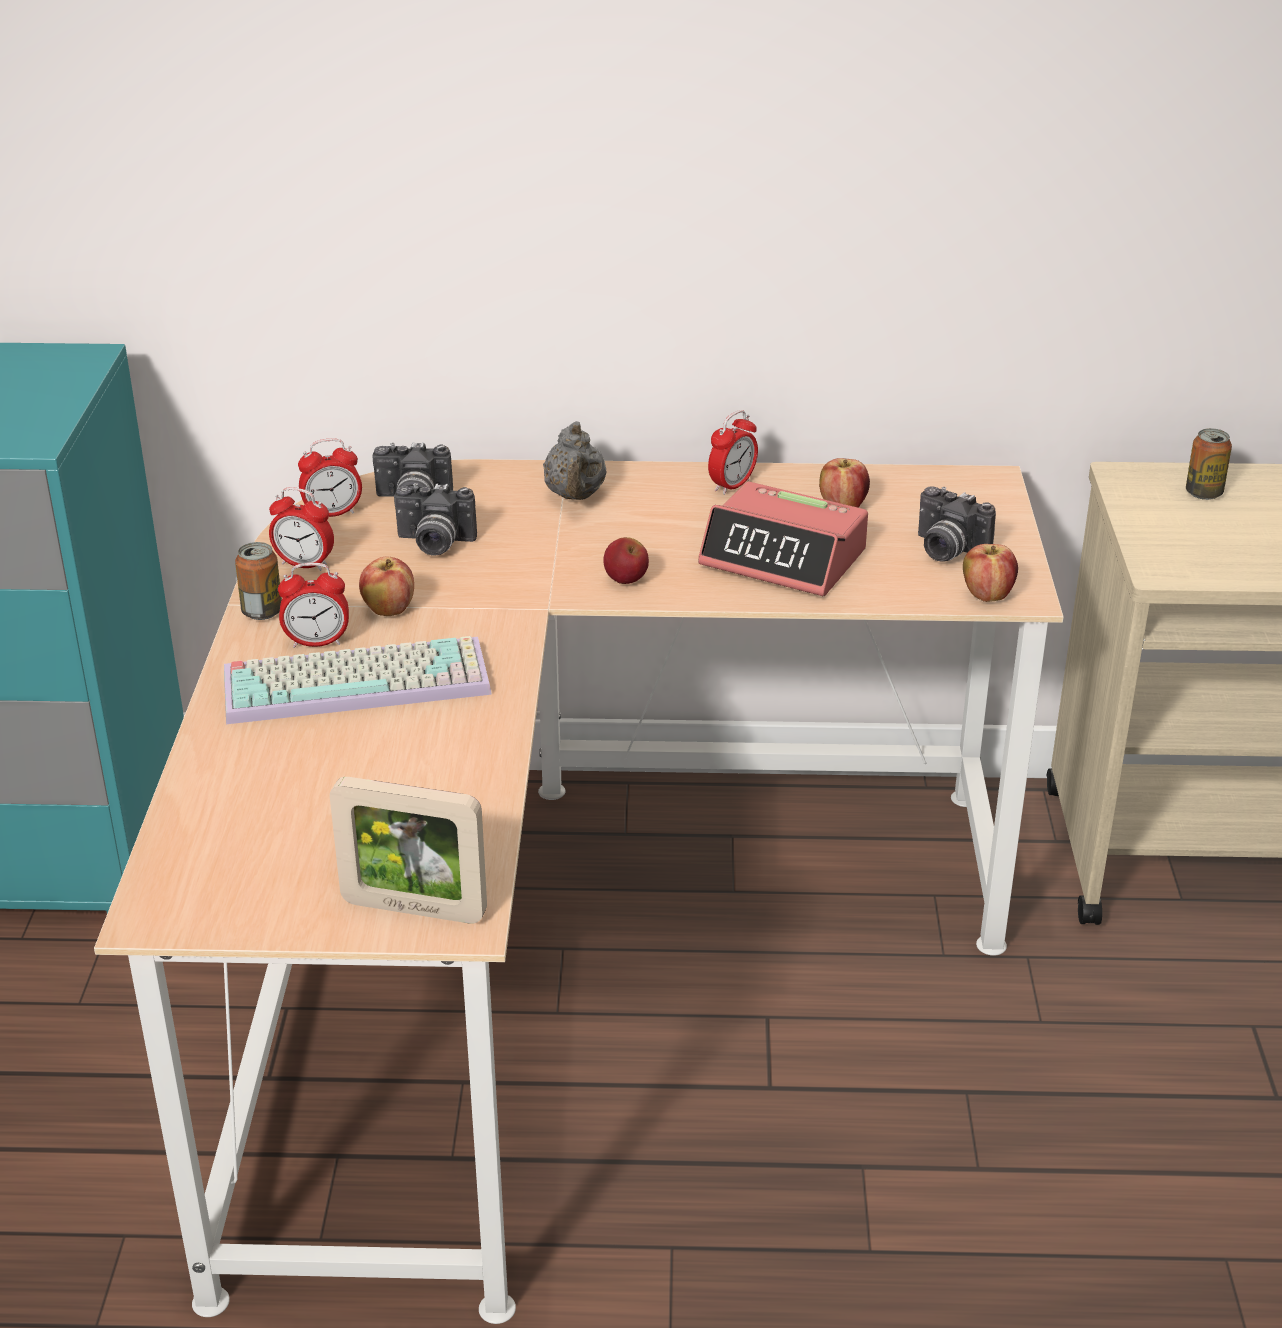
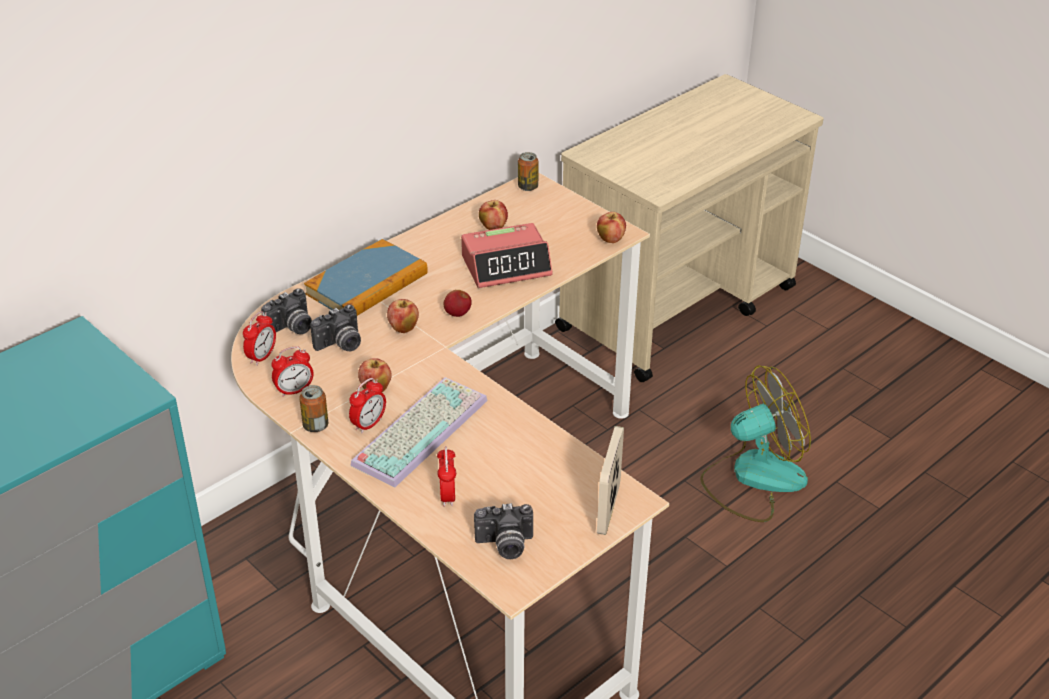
camera: 45 degrees left, 5 degrees up
(414, 909) = (608, 509): picture frame -> picture frame turned 135 degrees clockwise
(533, 564) = (403, 329): none -> apple
(575, 496) = (367, 284): grey teapot -> book
(732, 485) = (429, 241): alarm clock -> alarm clock (447, 495)
(946, 551) = (565, 227): camera -> camera (505, 546)
(1082, 1160) = (752, 478): none -> fan
(1203, 493) = (623, 147): can -> can (528, 187)

